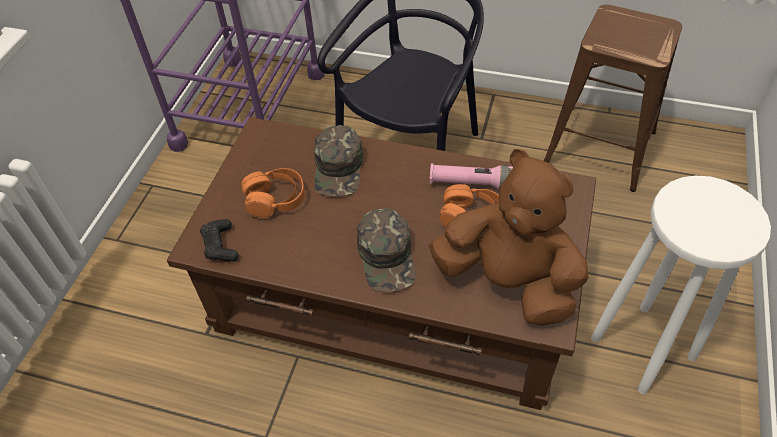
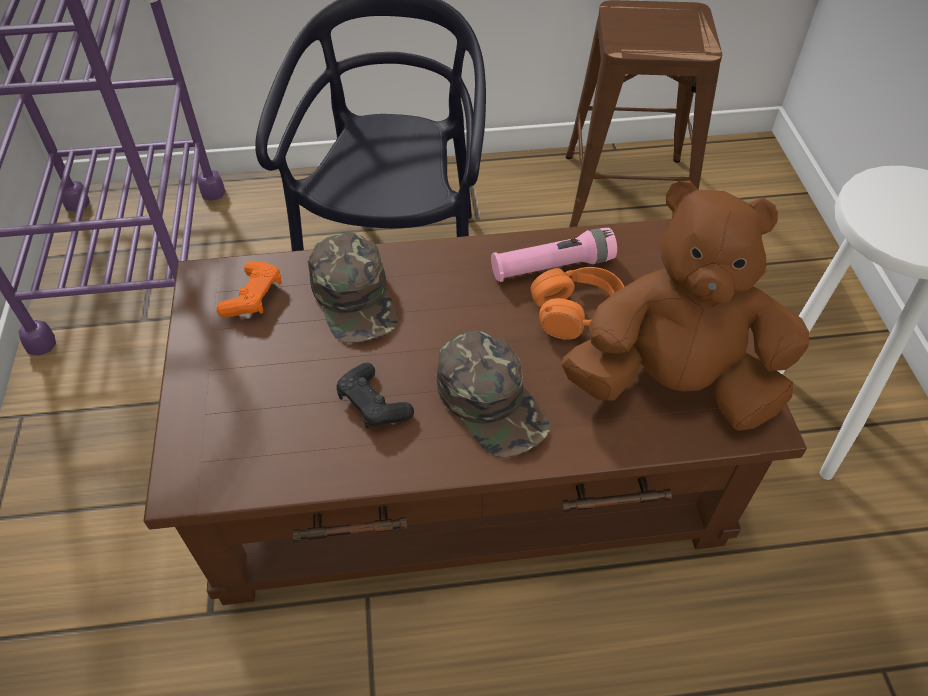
camera: 25 degrees left, 0 degrees up
(220, 246) = (226, 468): black game controller -> black game controller (373, 404)
(275, 199) = (281, 370): orange headphones -> none
(280, 151) = (253, 297): none -> orange game controller

